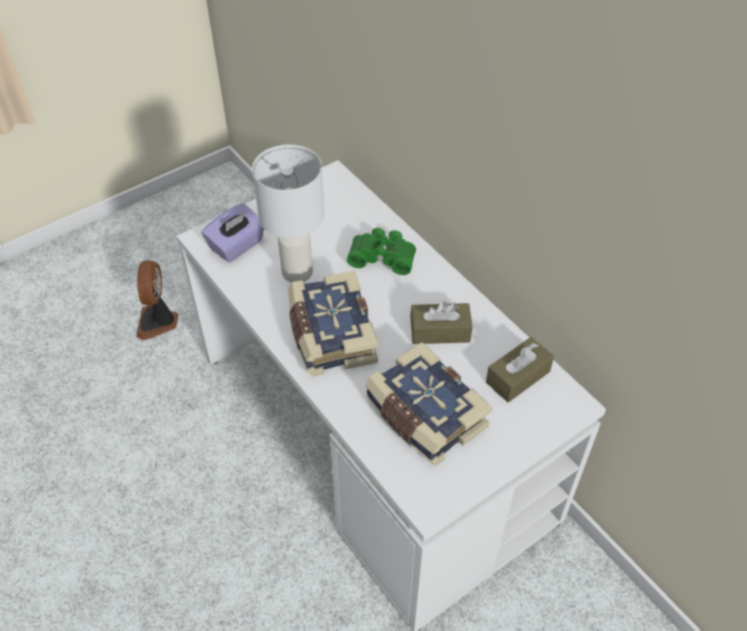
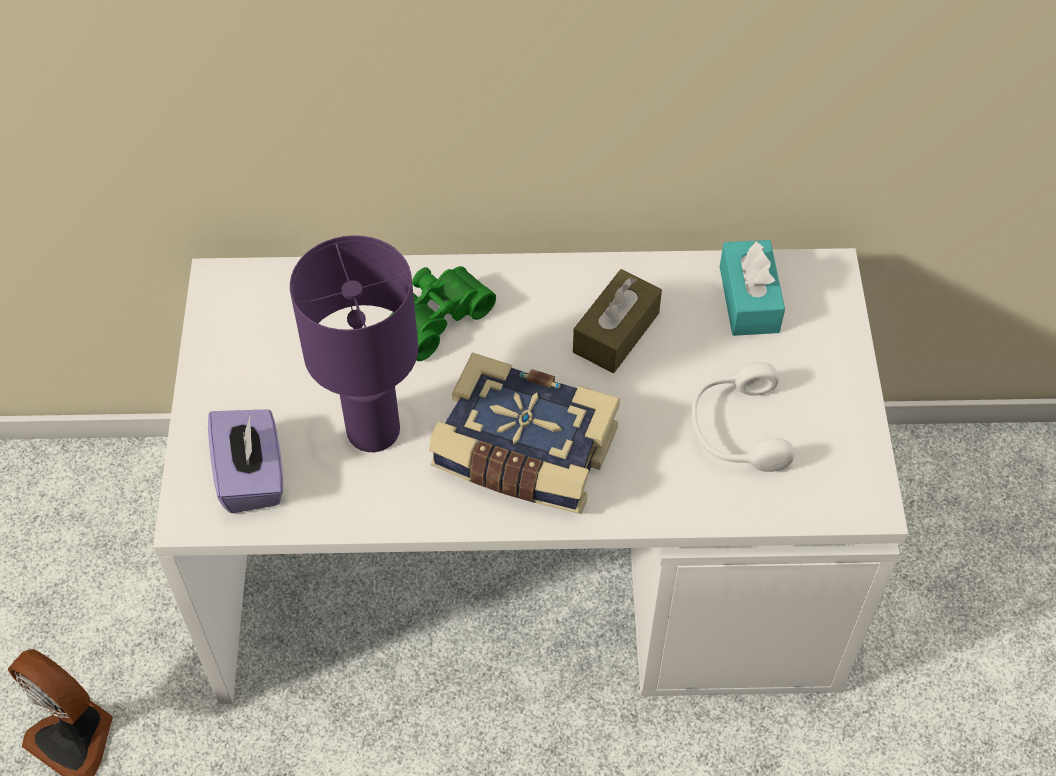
camera: 55 degrees left, 5 degrees up
(297, 271) = (371, 429): white table lamp -> purple table lamp
(424, 416) = (736, 429): book -> white headphones
(517, 377) = (749, 299): brown tissue box -> turquoise tissue box

